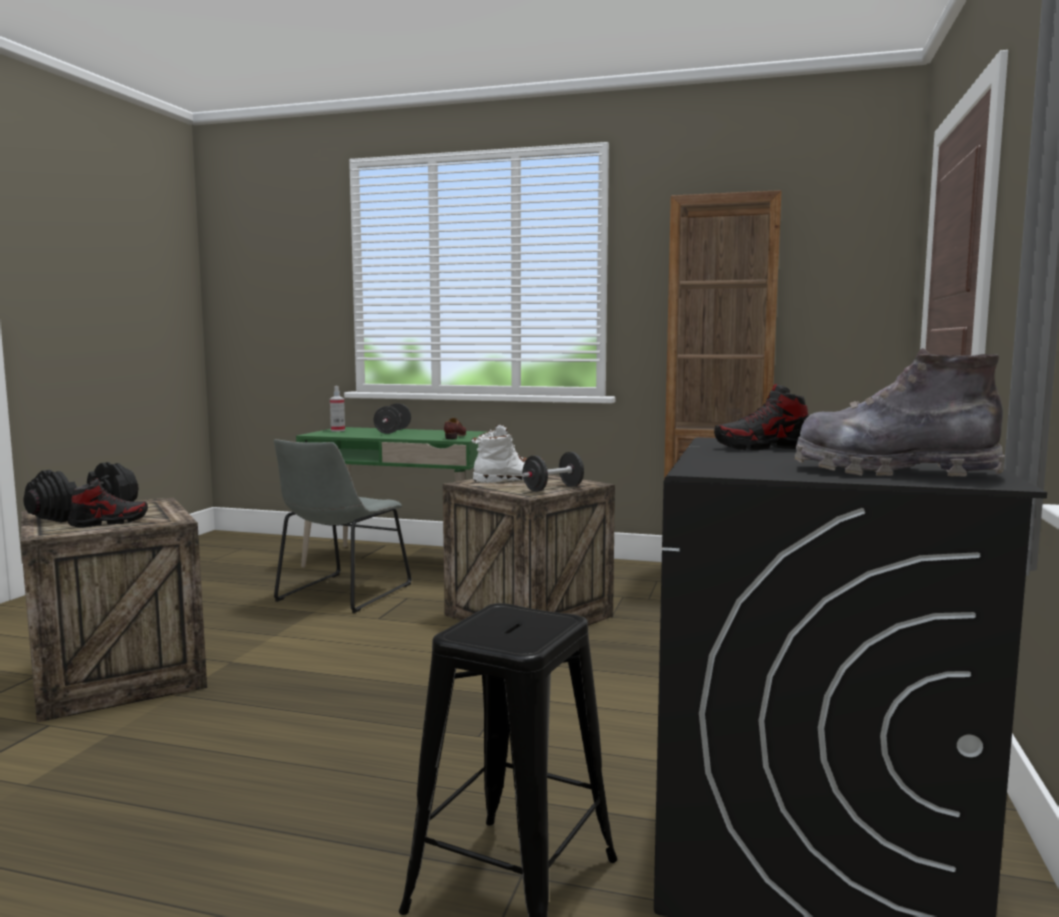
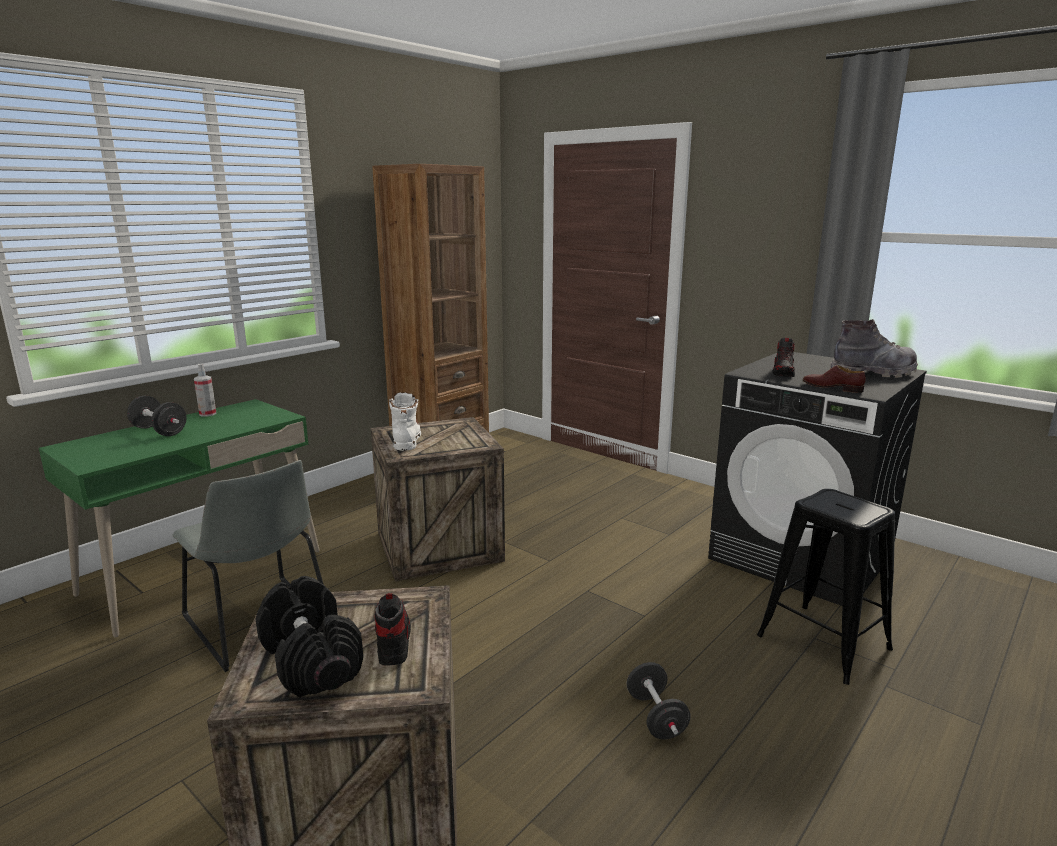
camera: 65 degrees left, 10 degrees up
(338, 430) = (84, 452): spray bottle -> spray bottle (207, 414)
(456, 437) = (263, 416): brown shoe -> brown shoe (832, 388)
(553, 488) = (467, 434): black dumbbell -> black dumbbell (656, 717)
(892, 471) = (873, 373): grey boot -> grey boot turned 135 degrees counterclockwise

